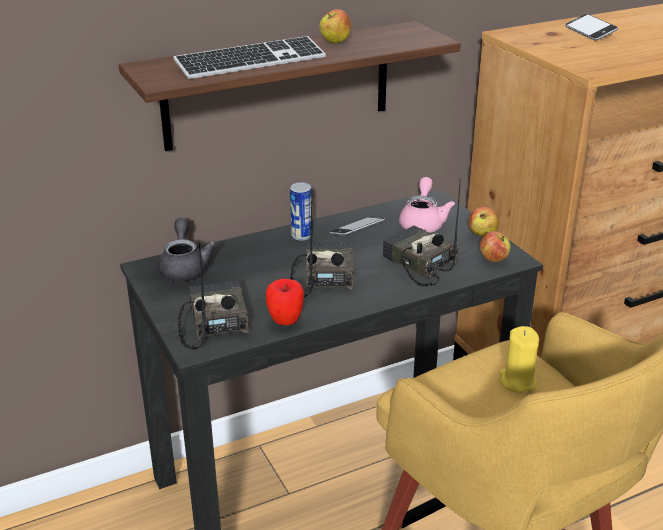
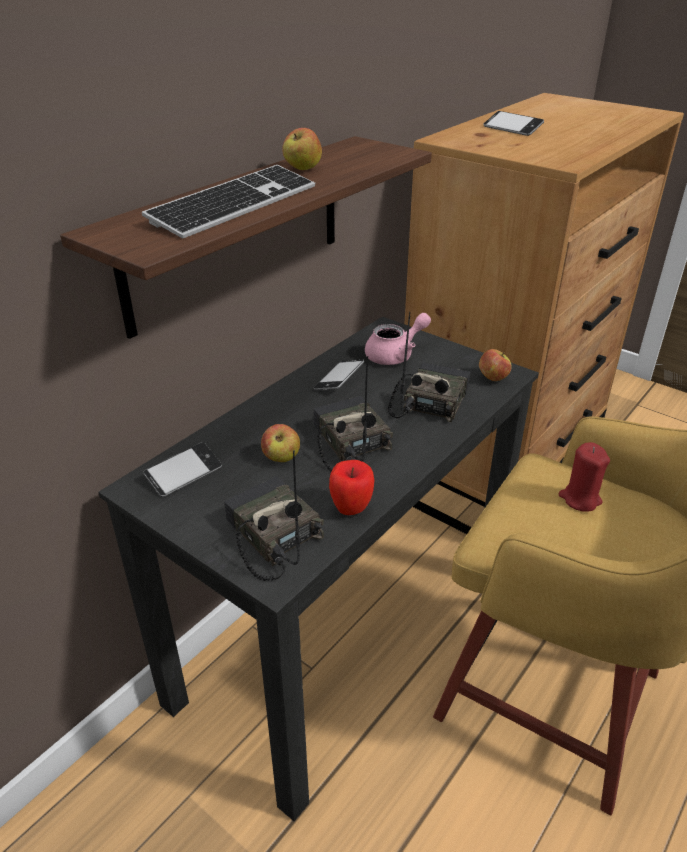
camera: 25 degrees left, 5 degrees up
(184, 267) = (184, 474): grey teapot -> phone
(301, 236) = (286, 400): can -> none
(418, 264) = (428, 401): radio -> radio turned 90 degrees clockwise
(423, 222) = (395, 355): pink teapot -> pink teapot turned 75 degrees clockwise
(482, 234) = (460, 354): apple -> apple (281, 458)
(517, 381) = (579, 499): yellow candle -> red candle

